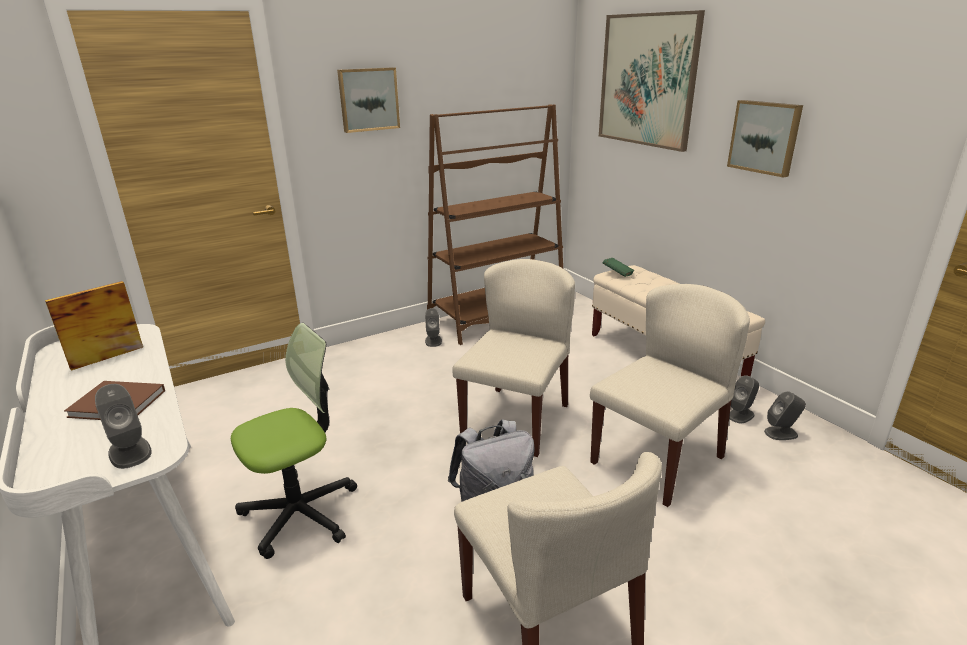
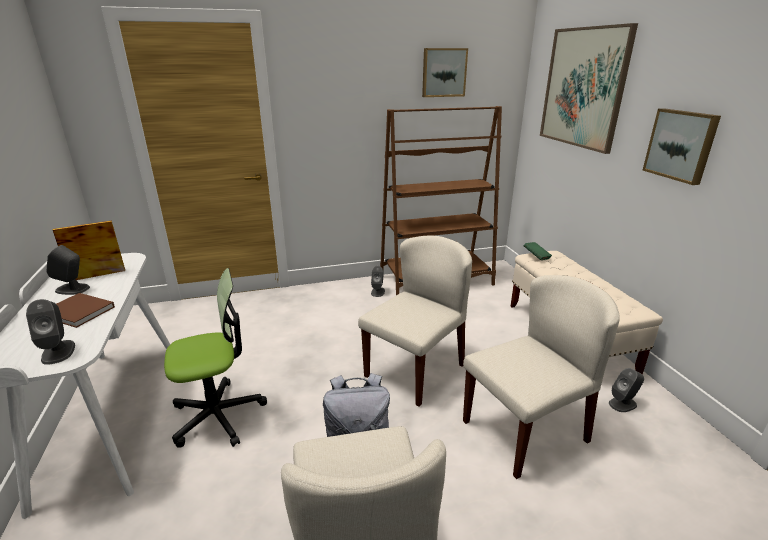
camera: 15 degrees right, 0 degrees up
(368, 99) = (341, 95): picture -> picture (443, 72)
(781, 433) = (658, 429): grey speaker -> grey speaker (73, 289)

